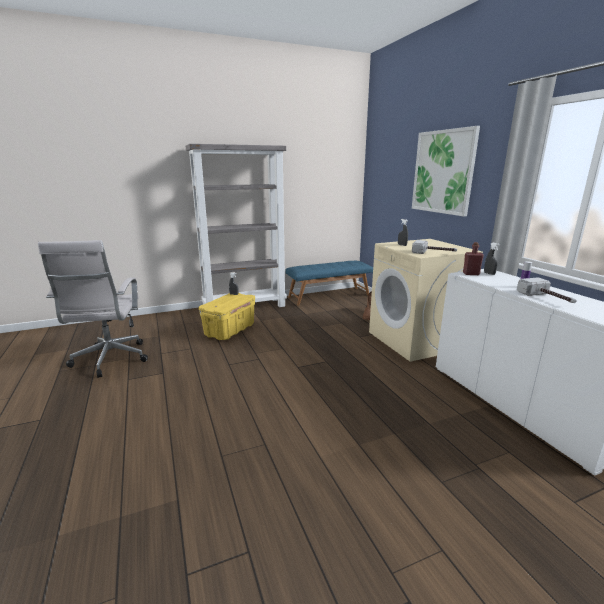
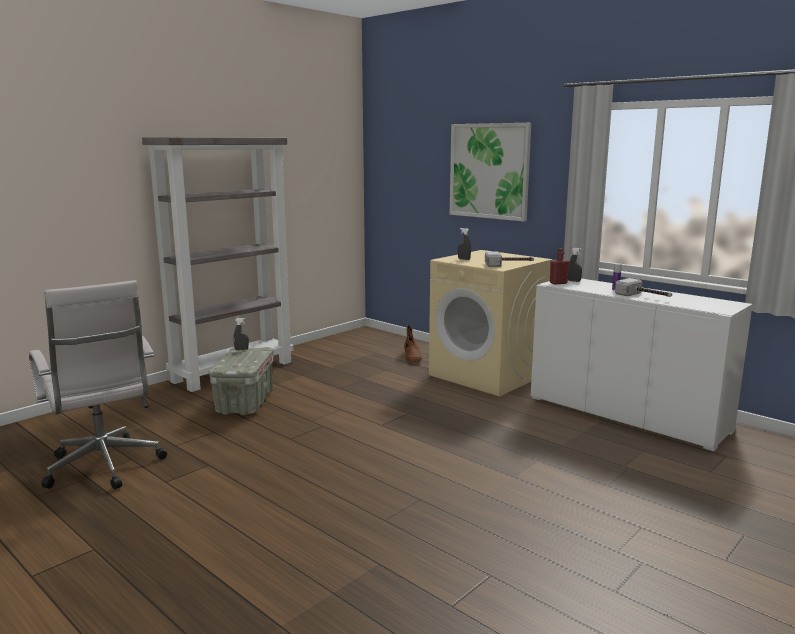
camera: 25 degrees left, 5 degrees down
(230, 330) = (245, 402): yellow storage box -> grey storage box
(329, 296) = (338, 342): blue bench -> none

